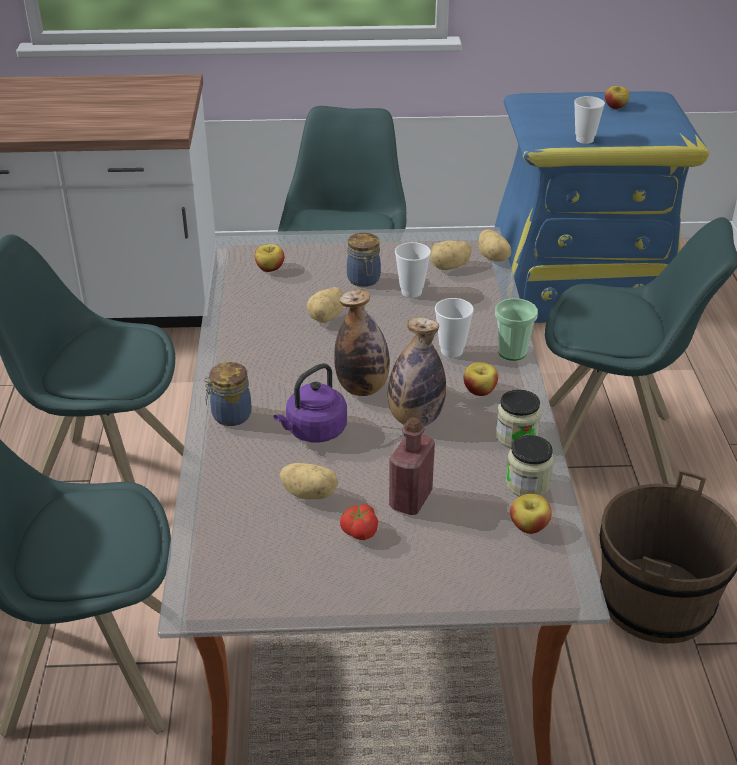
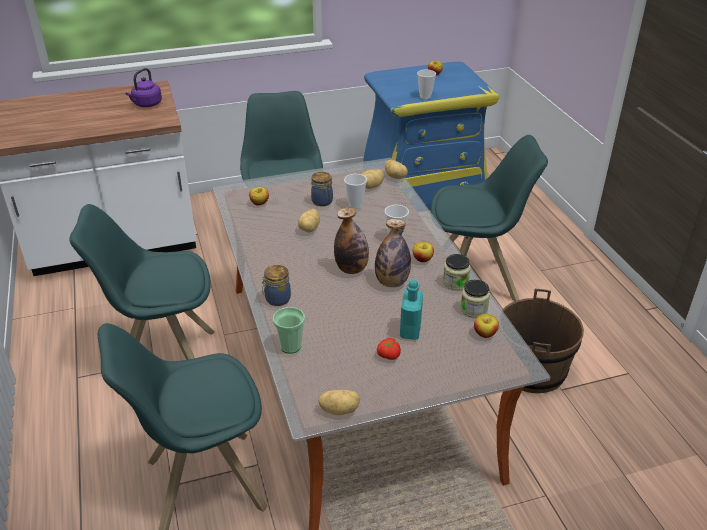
camera: 15 degrees left, 0 degrees up
(310, 493) = (348, 338): potato -> potato (339, 409)
(314, 431) = (334, 300): purple kettle -> purple kettle (146, 104)
(410, 499) = (410, 330): red bottle -> turquoise bottle
(512, 352) = (431, 233): cup -> cup (290, 346)

